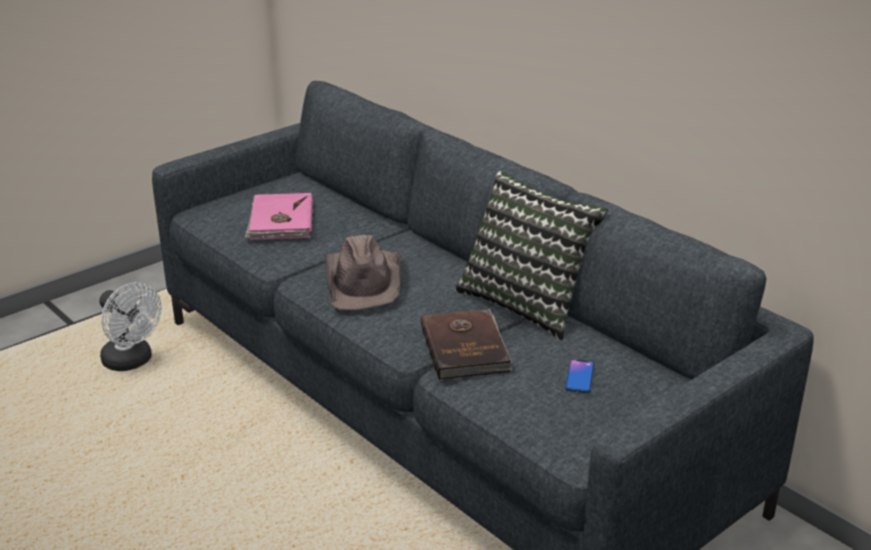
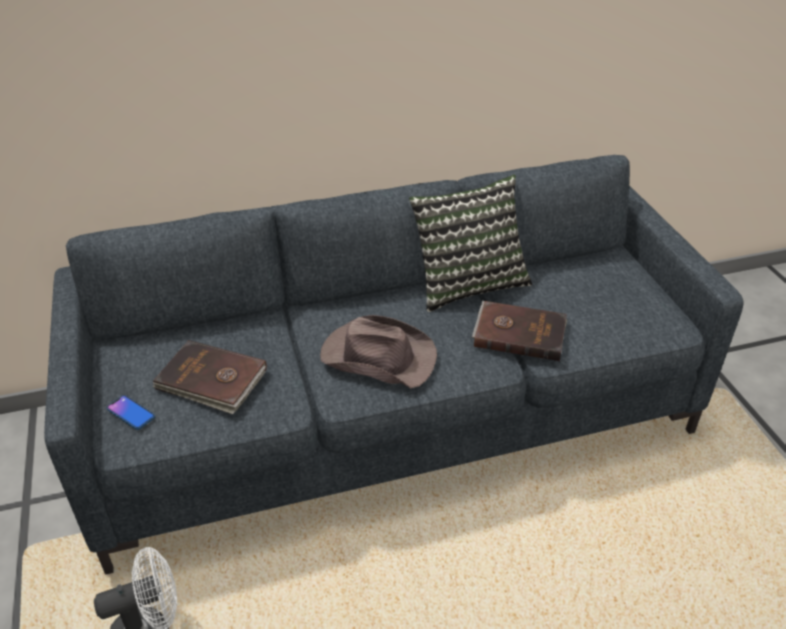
camera: 65 degrees left, 10 degrees up
(280, 221) = (211, 380): pink book -> brown book
(579, 377) = (587, 293): phone -> phone (131, 413)

